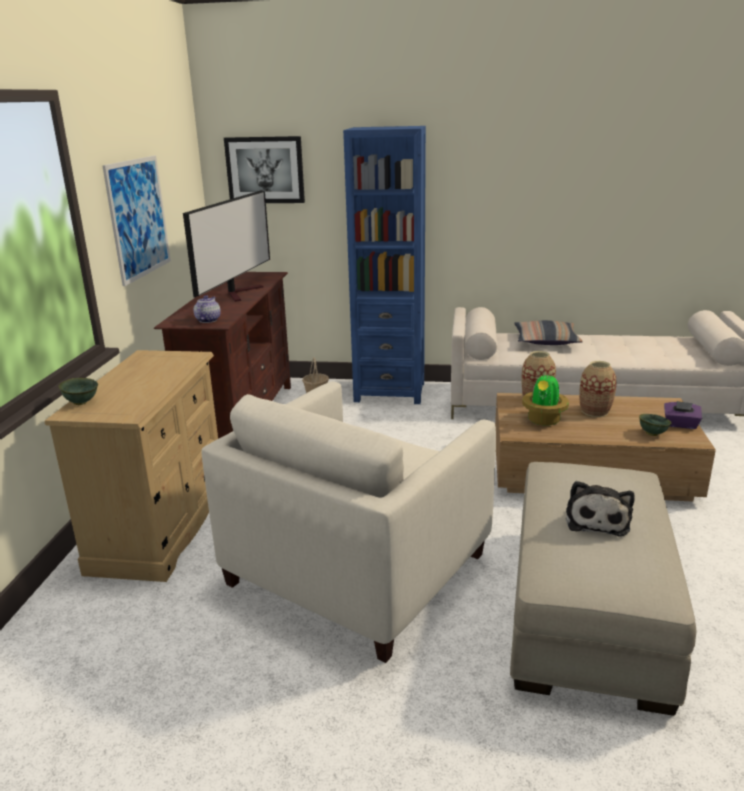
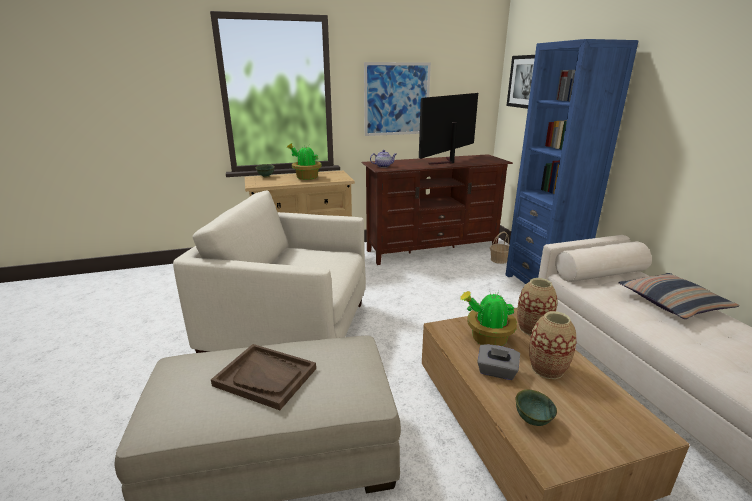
camera: 65 degrees right, 0 degrees up
(144, 376) = (306, 178): none -> potted plant
(240, 293) = (445, 162): television -> television turned 135 degrees clockwise
(592, 430) = (496, 372): none -> grey tissue box
(597, 520) = (265, 377): plush toy -> brown tray
(680, 425) = (589, 446): purple tissue box -> none

